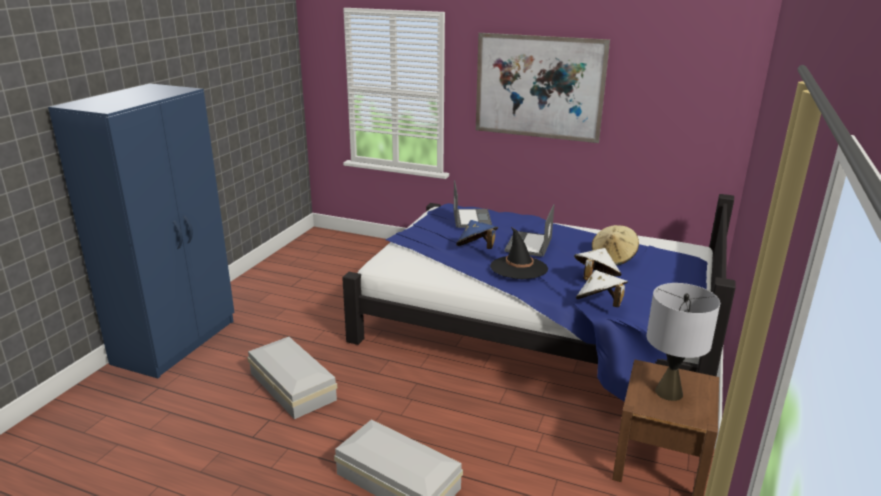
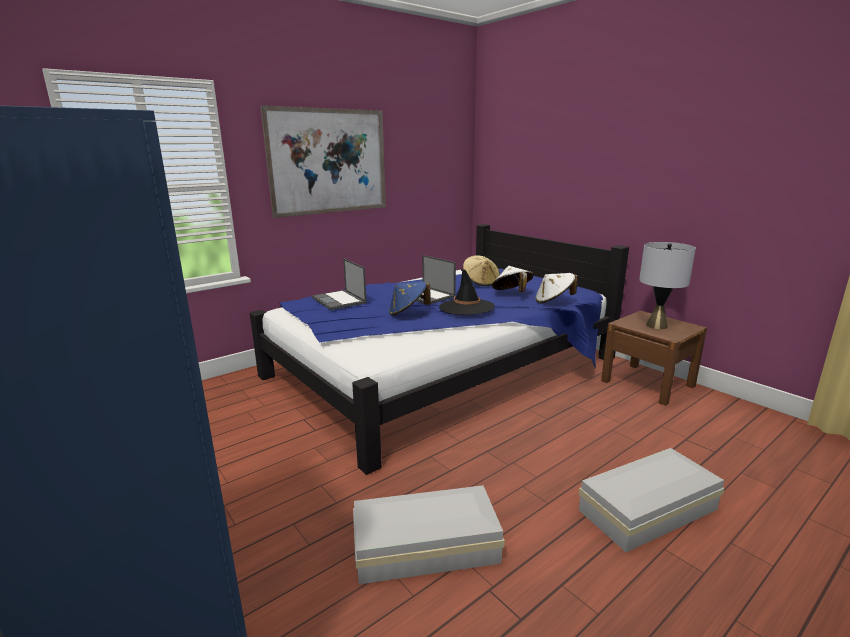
camera: 60 degrees left, 5 degrees down
(471, 218) = (339, 300): laptop -> laptop turned 150 degrees counterclockwise

